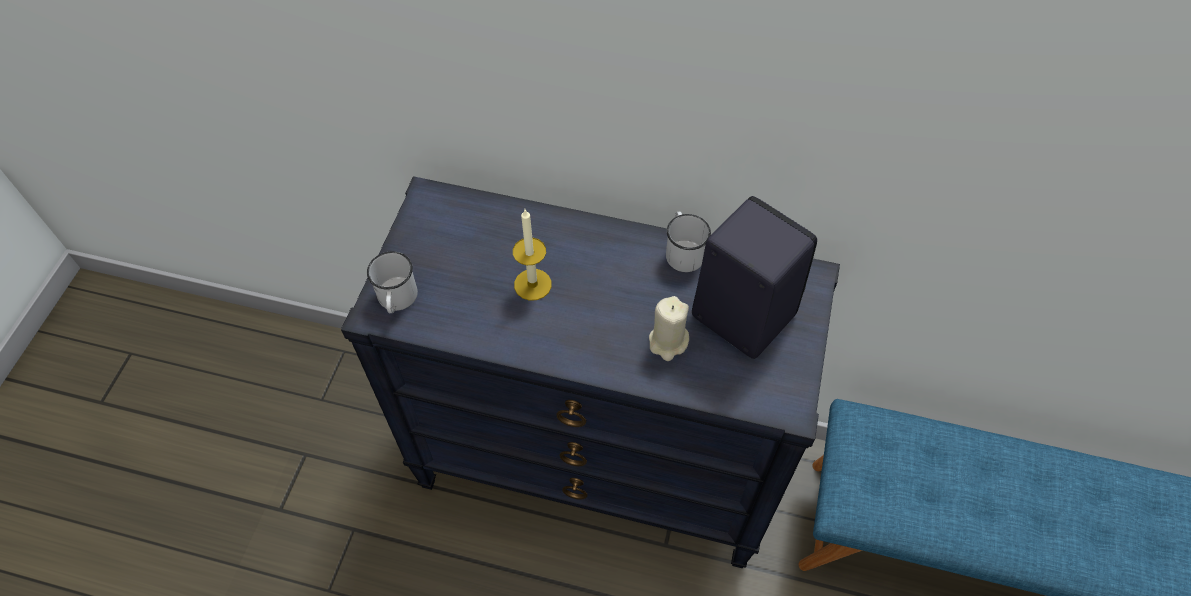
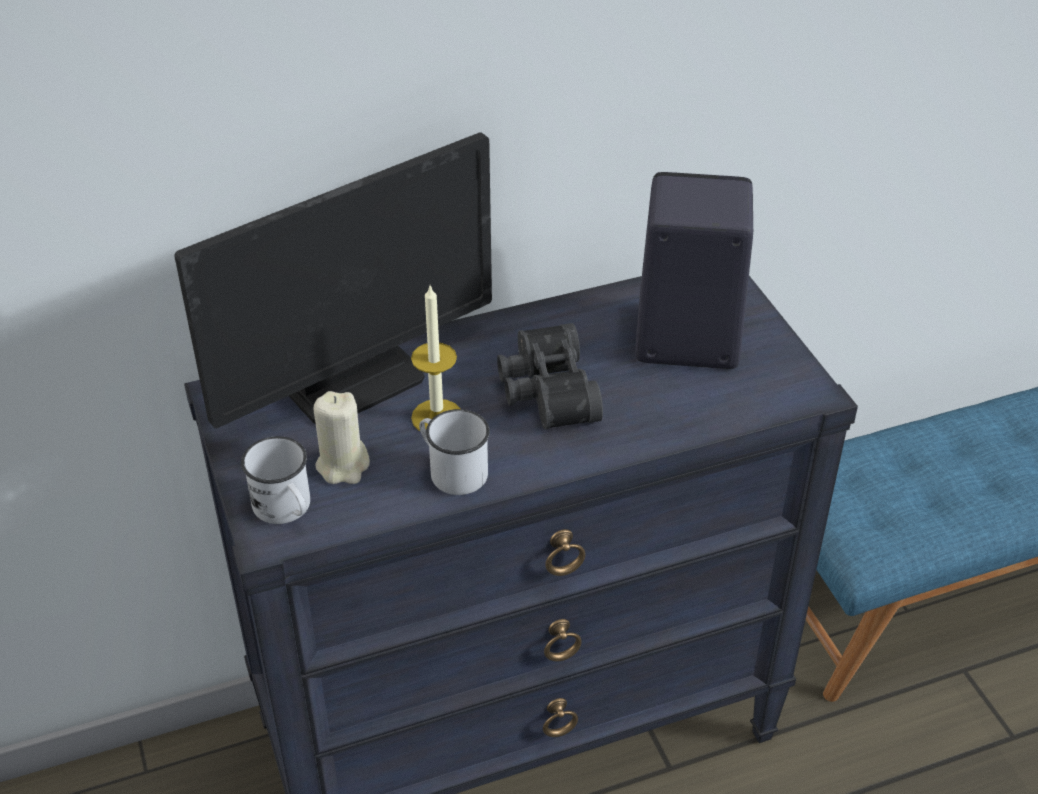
camera: 35 degrees left, 15 degrees down
(506, 229) = (354, 381): none -> monitor
(613, 303) = (544, 391): none -> black binoculars
(668, 342) = (636, 397): beige candle -> beige candle (343, 465)
(683, 251) = (571, 312): white mug -> white mug (452, 470)

